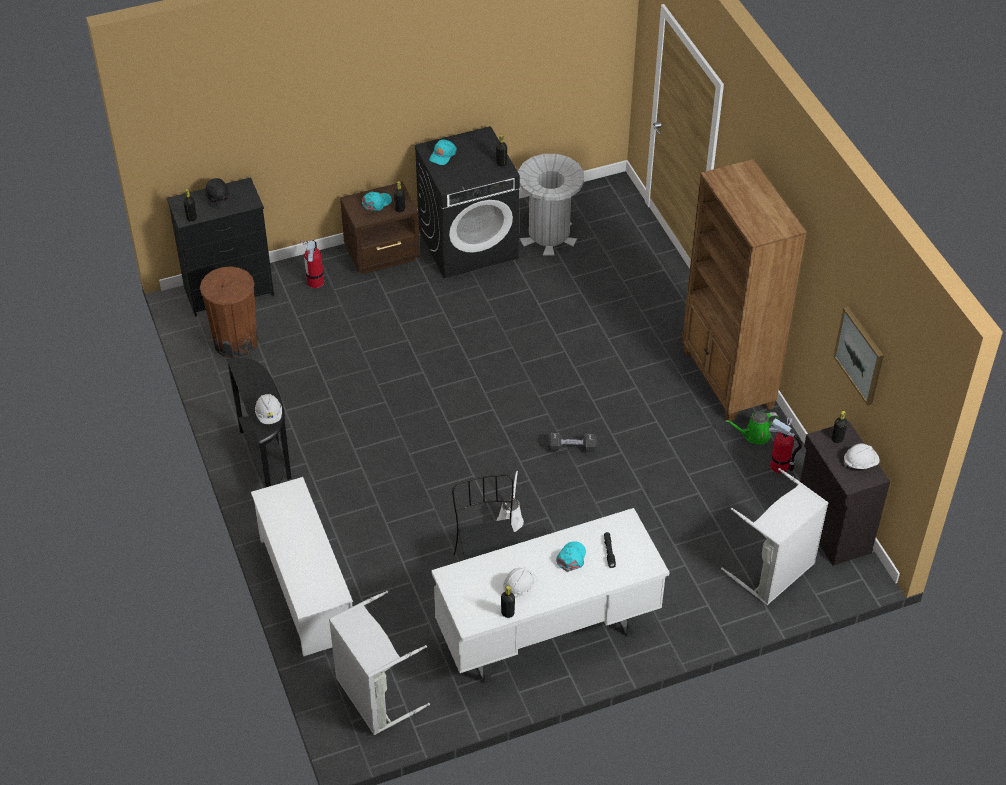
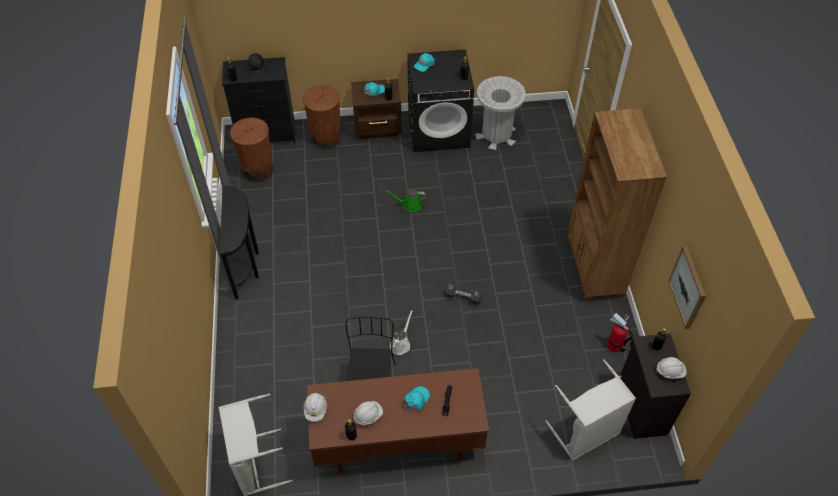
camera: 15 degrees right, 5 degrees up
(269, 415) = (234, 234): white hard hat -> white hard hat (315, 410)
(306, 589) = (238, 365): white shoe rack -> none
(315, 281) = (326, 138): fire extinguisher -> brown trash can
(547, 636) = (397, 445): white desk -> brown desk
(754, 435) = (601, 317): green watering can -> green watering can (409, 205)

